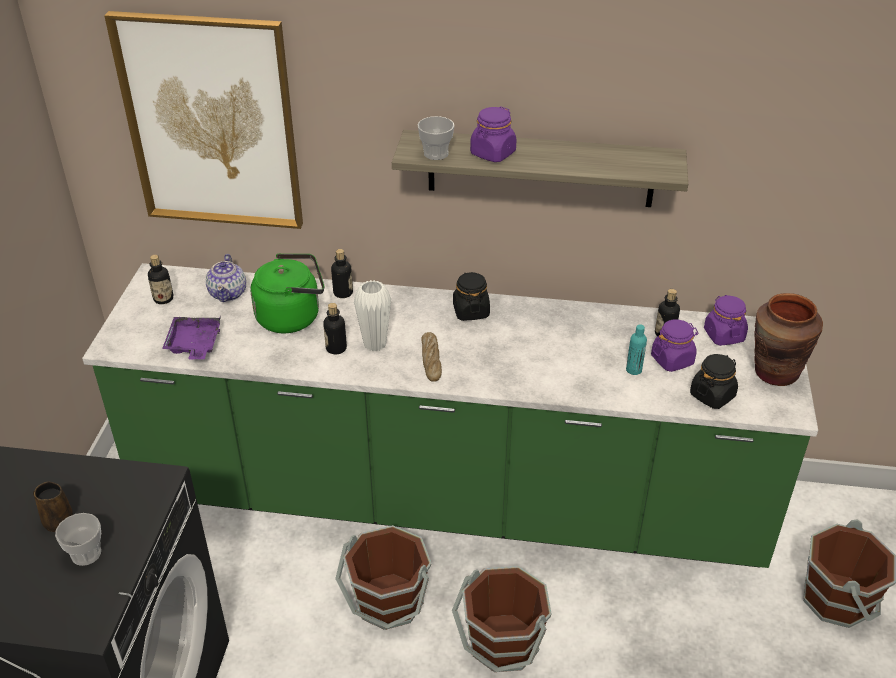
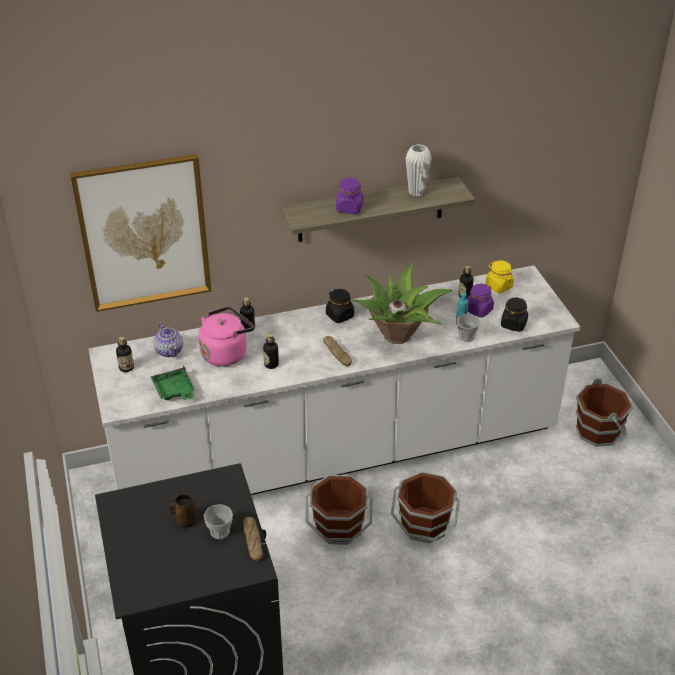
camera: 25 degrees left, 0 degrees up
(115, 585) = (253, 541): none -> bread
(194, 345) = (174, 391): purple tray -> green tray
(292, 317) = (226, 353): green kettle -> pink kettle
(375, 344) = (294, 354): white vase -> white vase (416, 192)
(436, 154) = (315, 217): cup -> cup (466, 337)
(448, 501) = (337, 453): green counter -> white counter
(532, 360) = (398, 335): none -> potted plant
(723, 335) = (498, 286): purple jar -> yellow jar
(775, 372) = (539, 300): brown vase -> none

